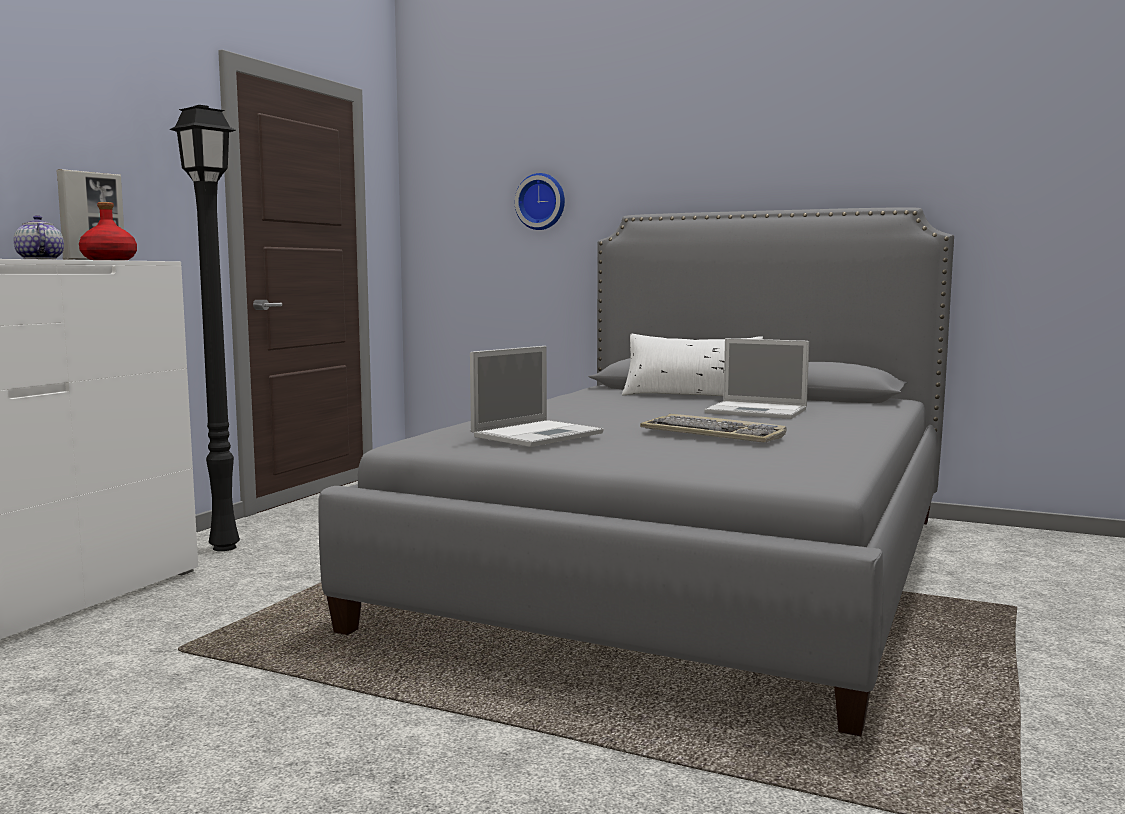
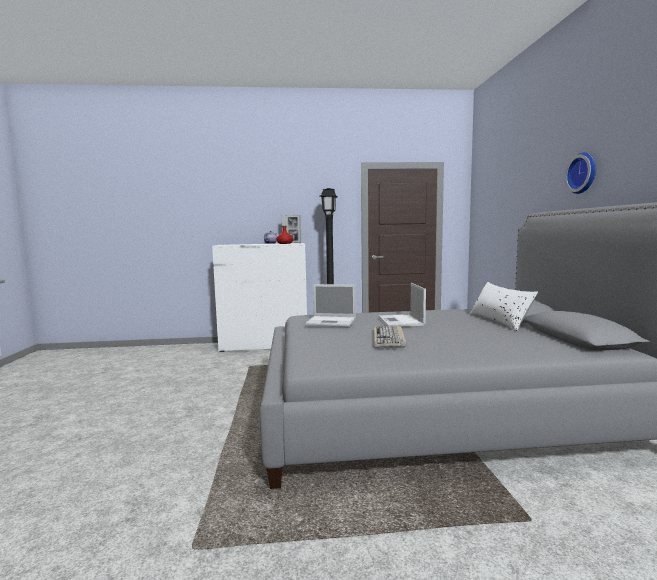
camera: 60 degrees right, 0 degrees up
(541, 202) = (509, 207): wall clock -> wall clock (583, 173)
(758, 411) = (480, 335): laptop -> laptop (401, 321)

